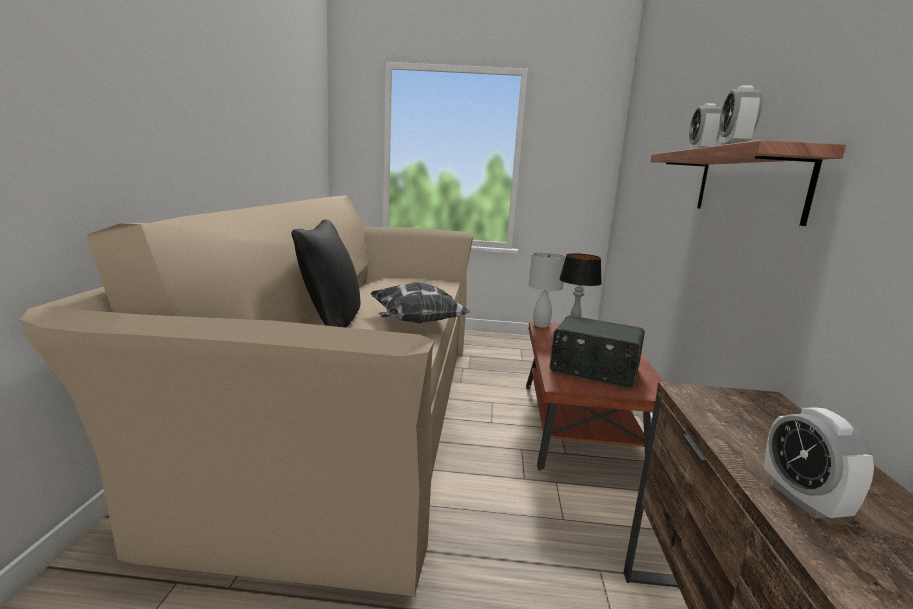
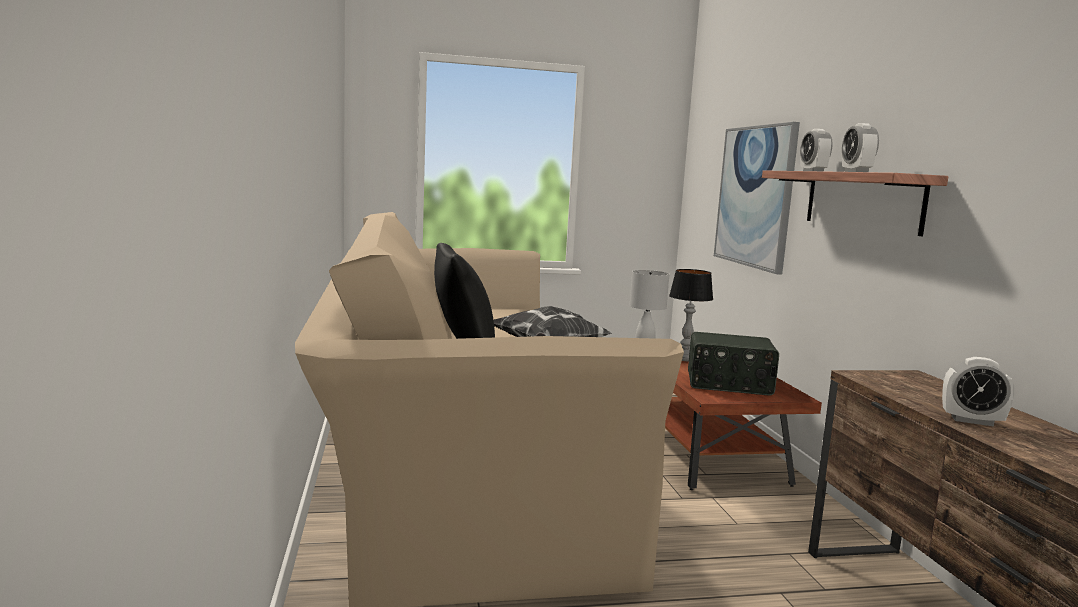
camera: 15 degrees left, 5 degrees down
(661, 184) = (754, 196): none -> picture
(803, 500) = (972, 421): alarm clock -> alarm clock turned 45 degrees counterclockwise

